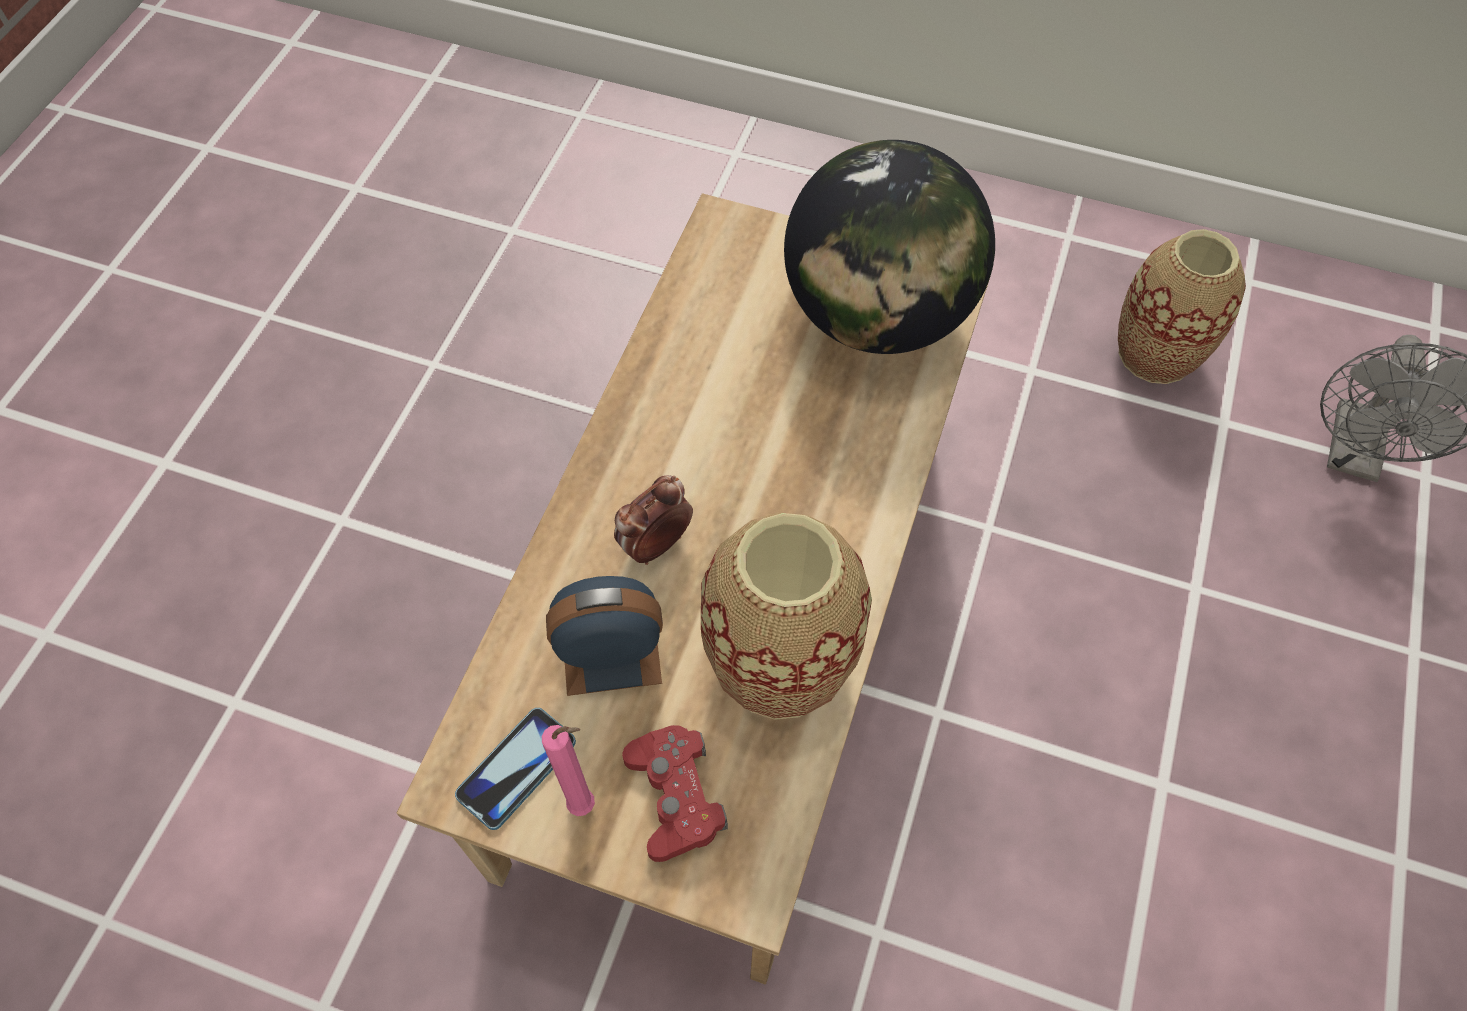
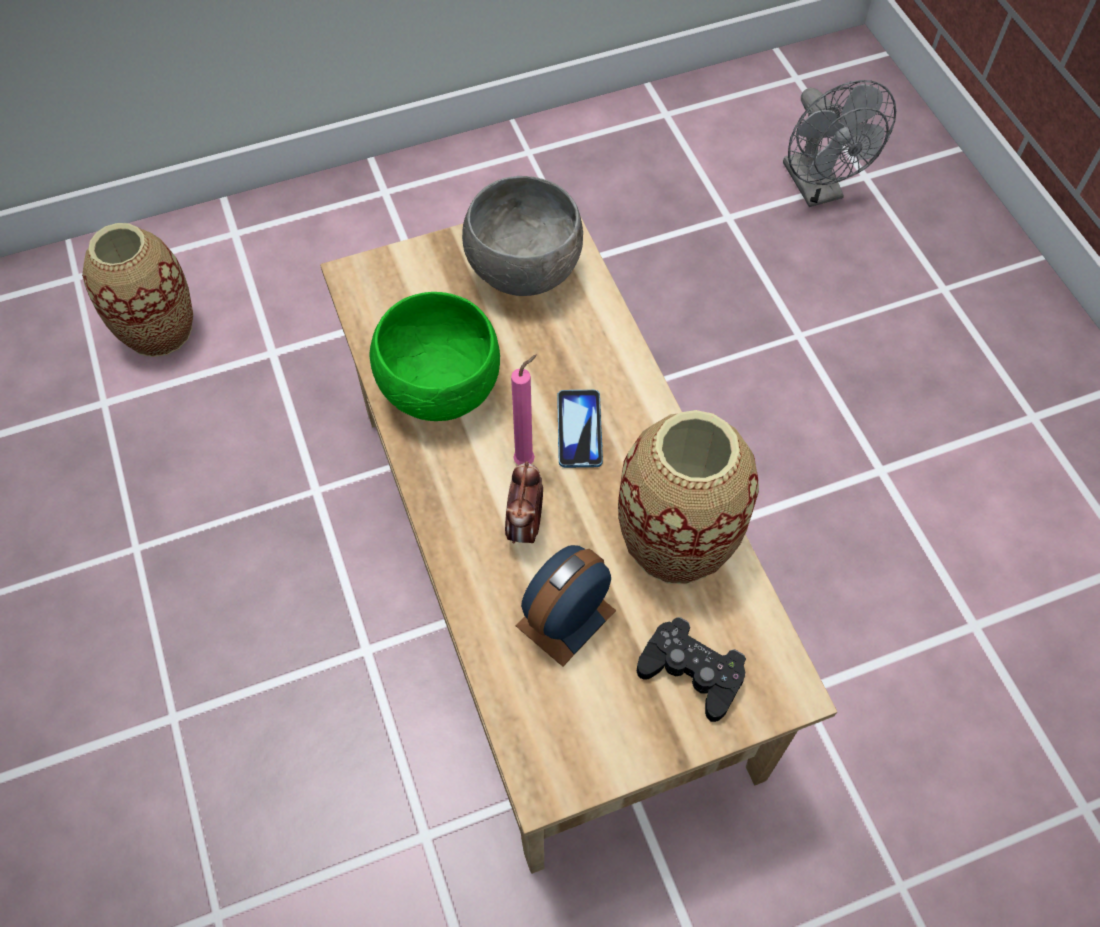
camera: 40 degrees left, 0 degrees up
(516, 768) = (576, 738): phone -> phone (579, 429)
(586, 806) = (643, 723): pink candle -> pink candle (527, 460)
(675, 796) = (691, 672): red game controller -> black game controller
(696, 370) = (438, 390): none -> green bowl
(877, 315) = (524, 272): globe -> grey bowl
(1156, 354) = (651, 198): vase -> vase (159, 330)

